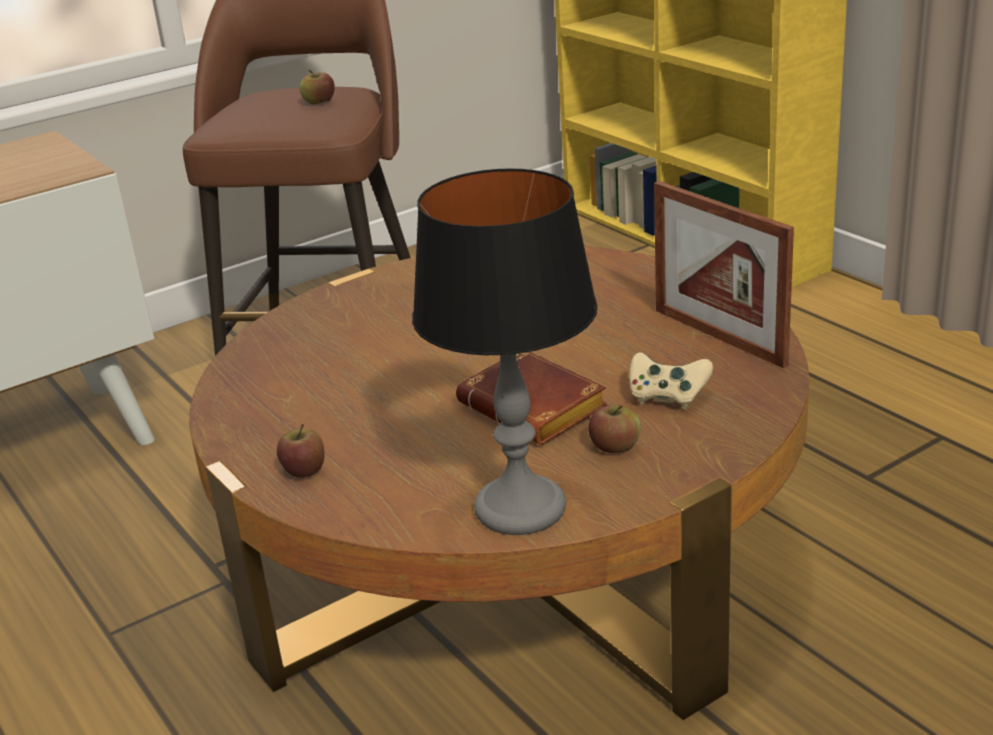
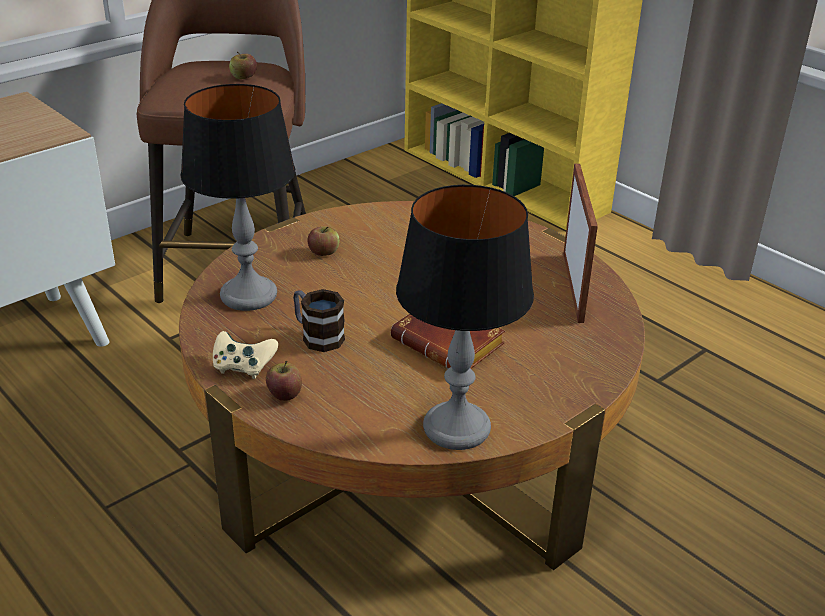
camera: 10 degrees left, 5 degrees up
(289, 358) = (249, 295): none -> table lamp
(363, 402) = (317, 336): none -> mug
(615, 446) = (515, 377): apple -> apple (324, 252)
(667, 397) = (545, 337): beige game controller -> beige game controller (243, 367)
(719, 337) = (573, 286): picture frame -> picture frame turned 135 degrees counterclockwise

